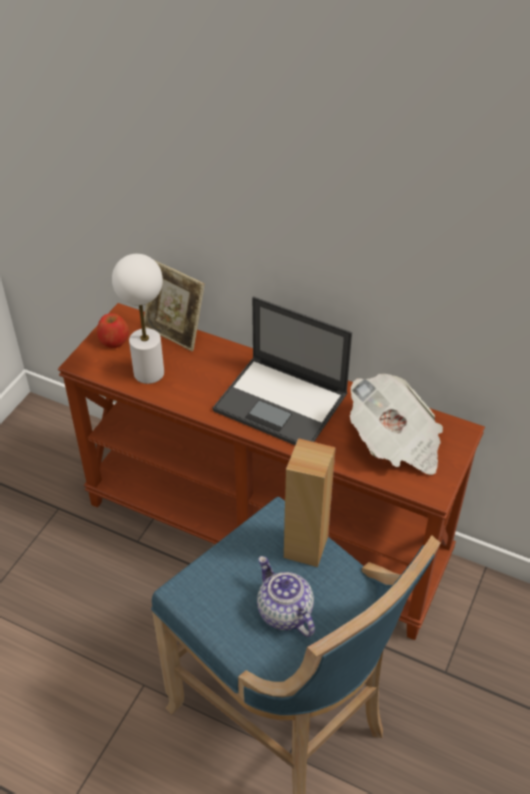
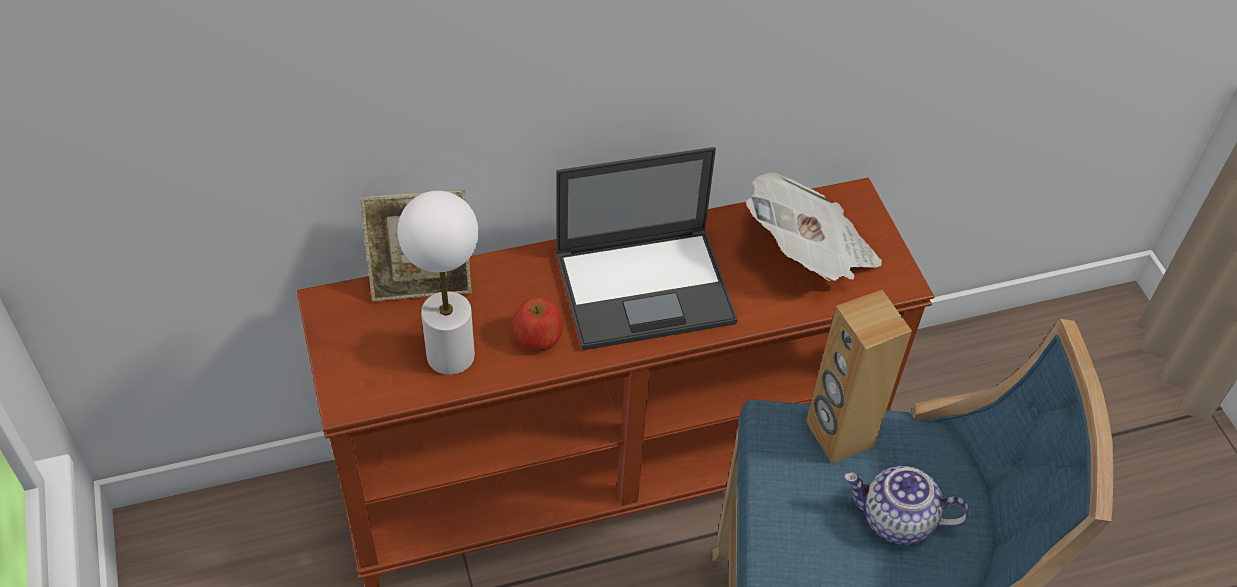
camera: 45 degrees left, 5 degrees up
(114, 340) = (354, 343): apple -> apple (538, 337)

